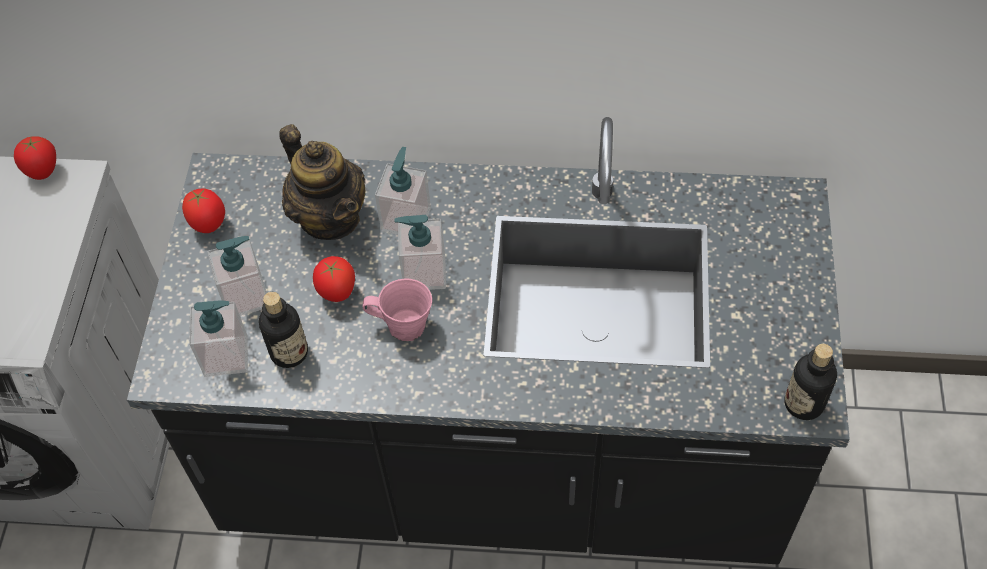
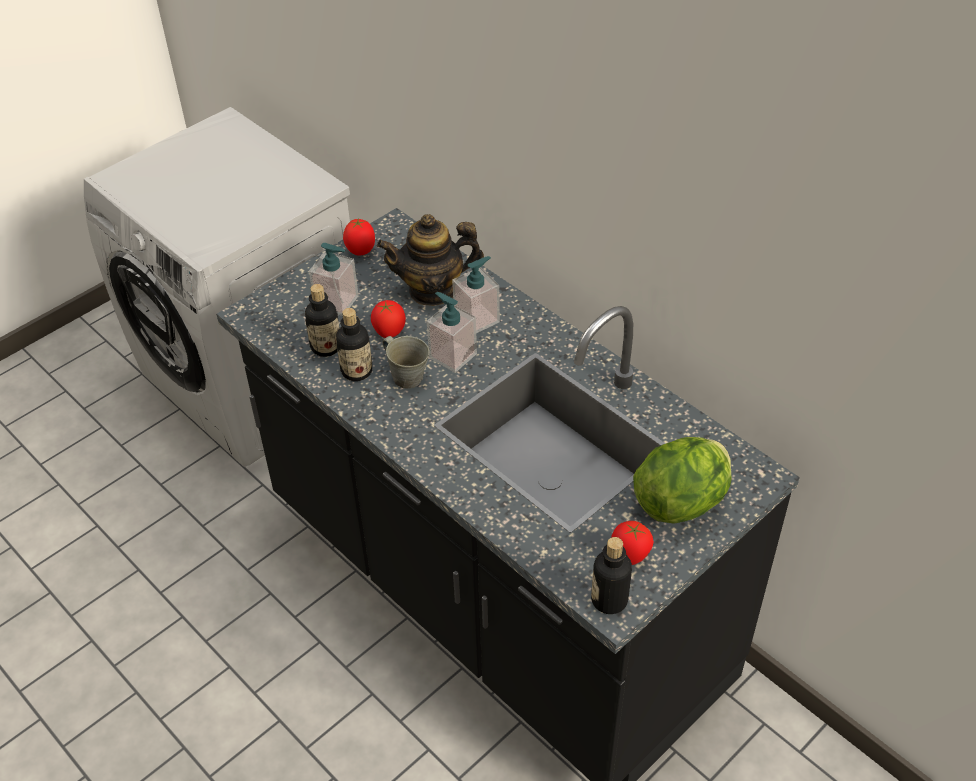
camera: 40 degrees right, 10 degrees down
(43, 172) = (309, 172): tomato -> tomato (629, 557)
(226, 356) = (291, 326): soap dispenser -> none
(330, 217) = (433, 290): teapot -> teapot turned 75 degrees clockwise
(349, 355) = (357, 371): none -> bottle
(404, 325) = (406, 376): pink mug -> grey mug
(765, 268) = (682, 501): none -> lettuce

